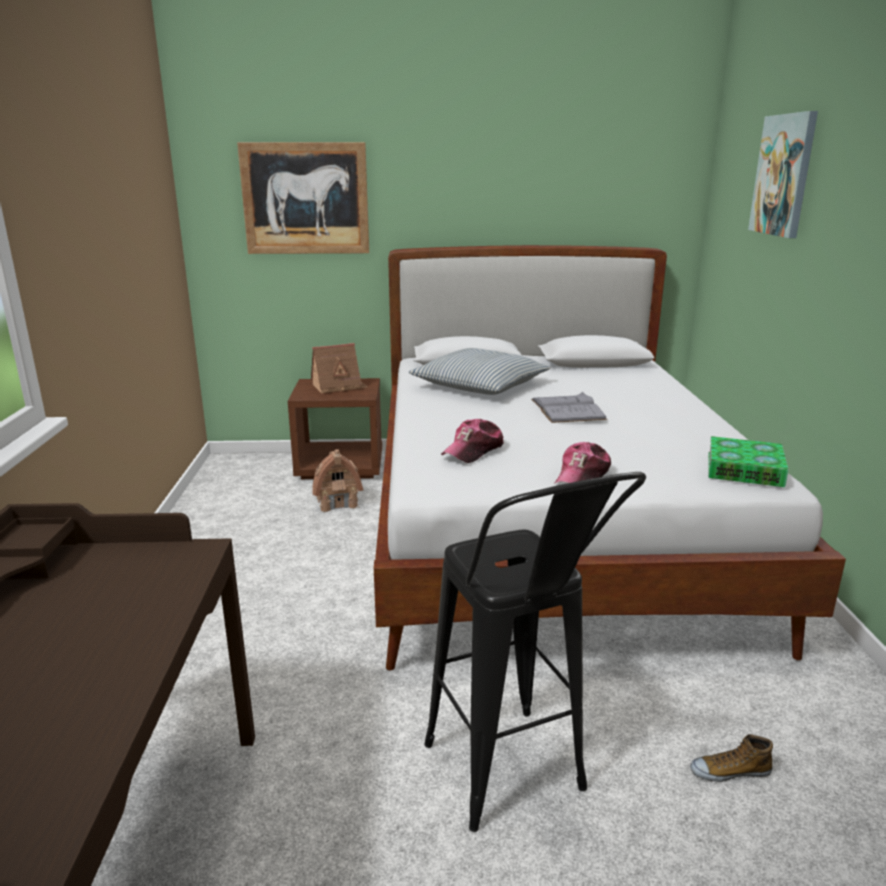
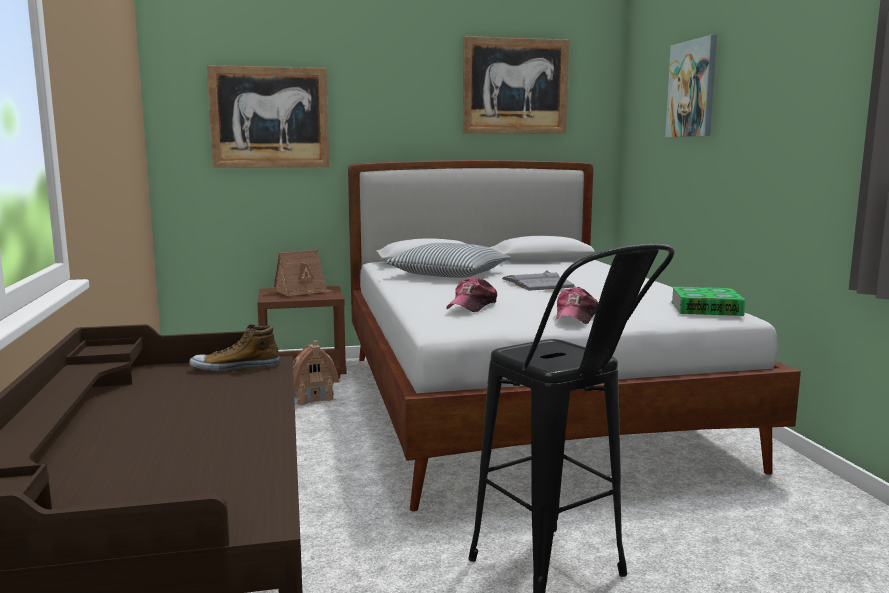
camera: 10 degrees left, 10 degrees down
(581, 159) = (515, 86): none -> picture
(729, 771) = (742, 551): shoe -> shoe (236, 367)

